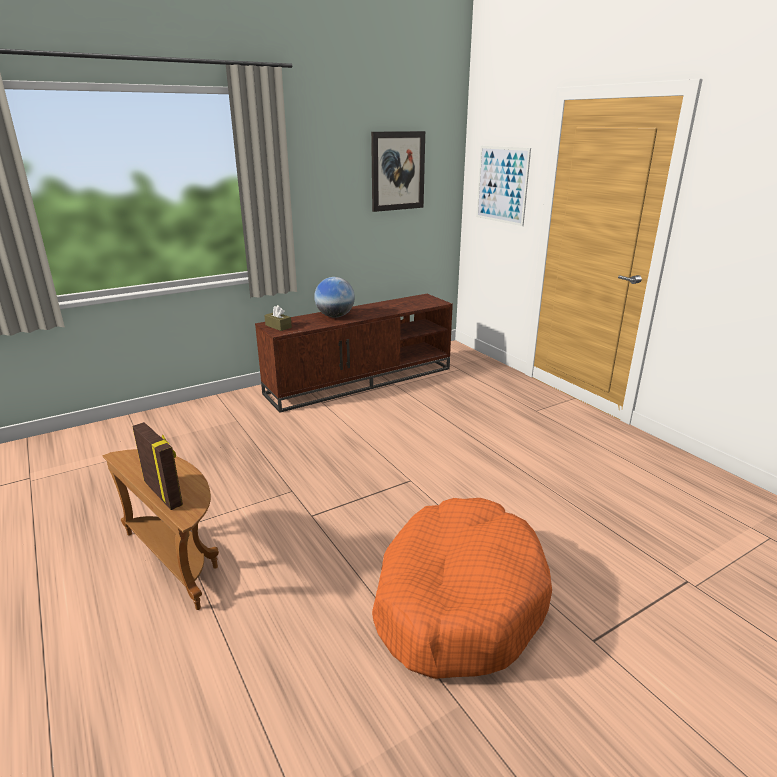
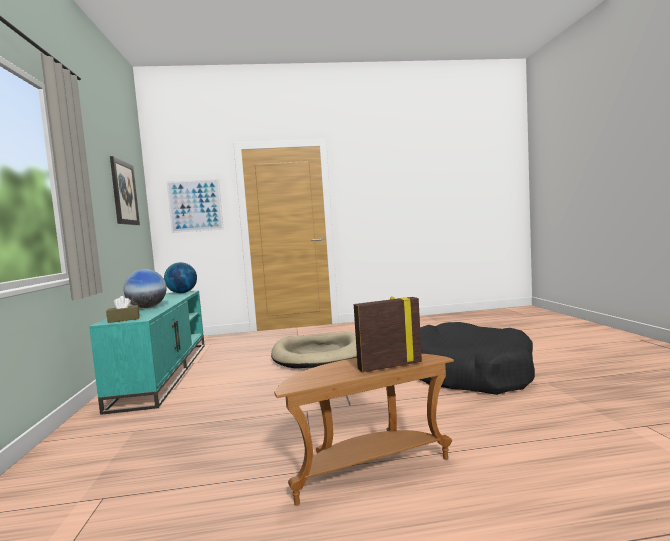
camera: 65 degrees left, 20 degrees down
(360, 380) = (163, 372): brown tv stand -> turquoise tv stand
(427, 302) = (182, 293): none -> globe
(458, 600) = (466, 373): orange dog bed -> black dog bed
(464, 450) = (319, 355): none -> beige dog bed

